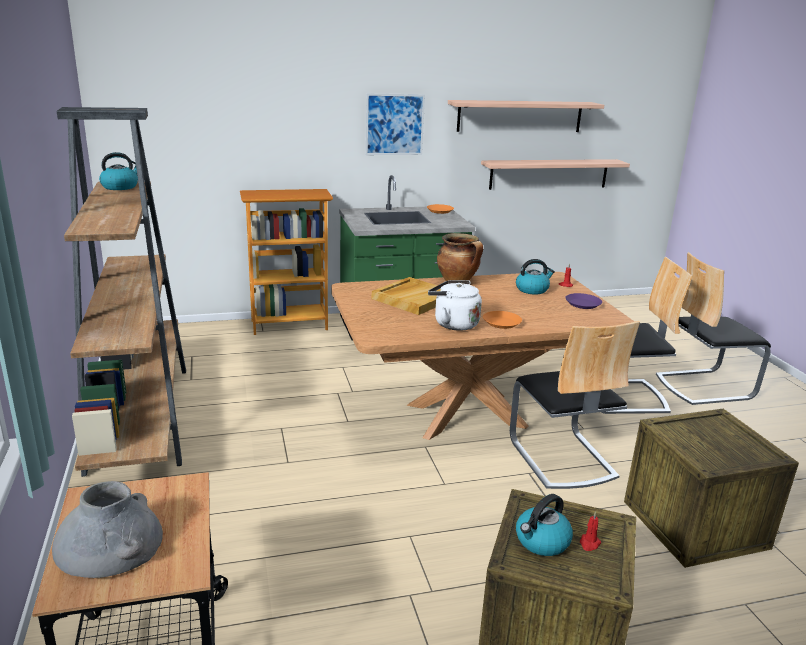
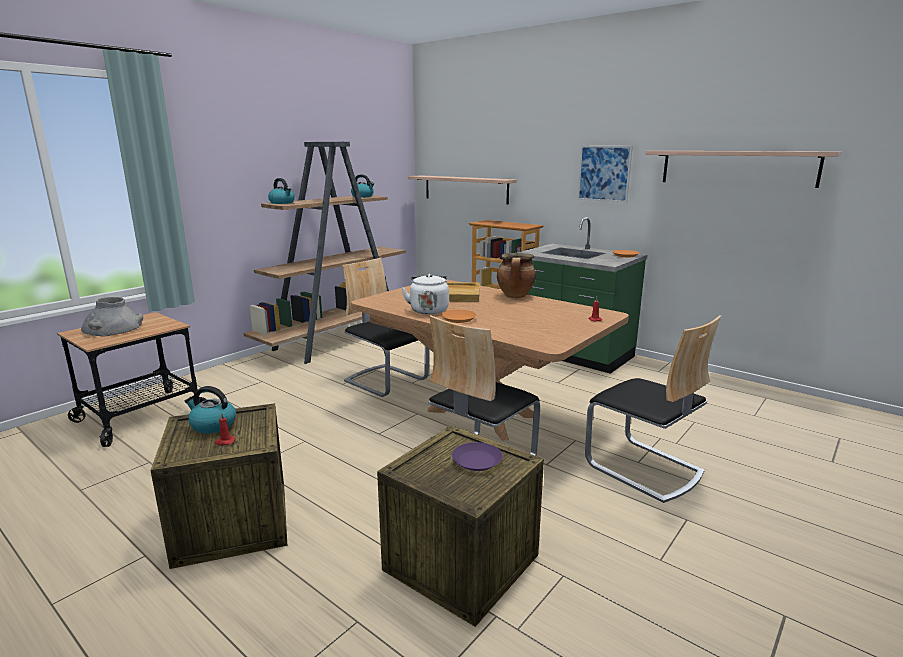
camera: 55 degrees right, 5 degrees down
(532, 289) = (554, 314): kettle -> kettle (282, 203)
(549, 174) = (774, 235): shelf -> shelf (465, 189)
(582, 304) = (561, 331): purple plate -> purple plate (477, 460)
(703, 386) = (775, 511): chair -> chair (386, 380)

